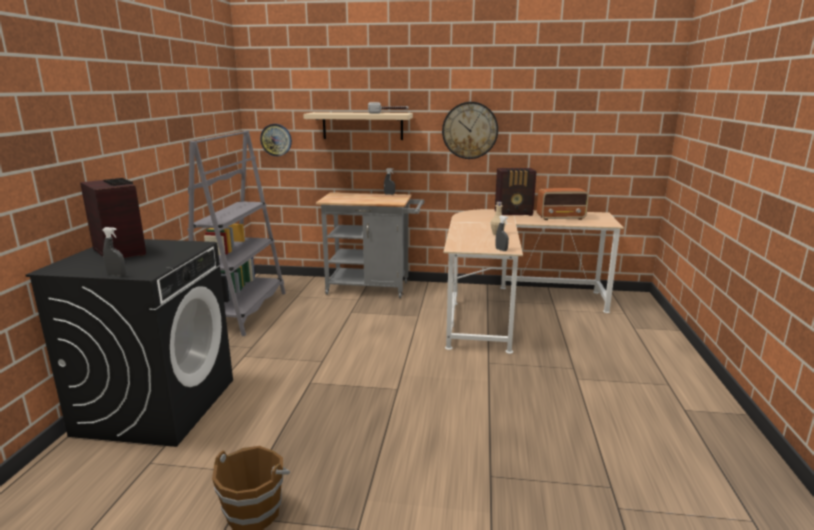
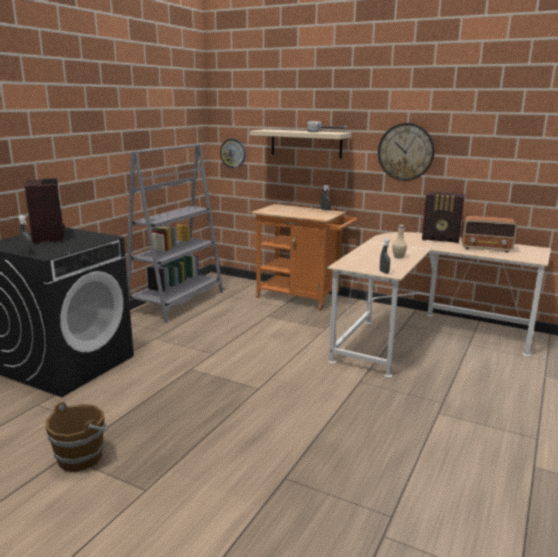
camera: 20 degrees right, 0 degrees up
(373, 288) = (302, 298): grey cart -> orange cart

